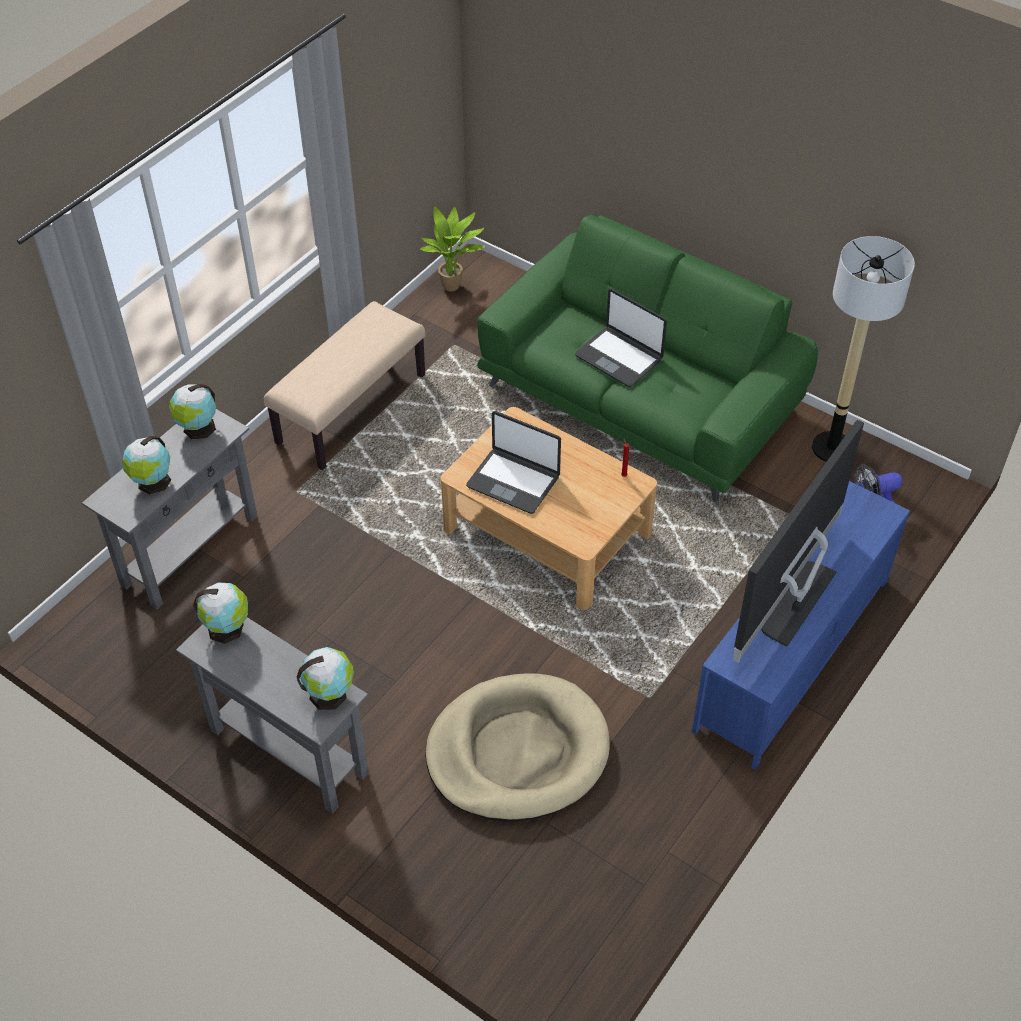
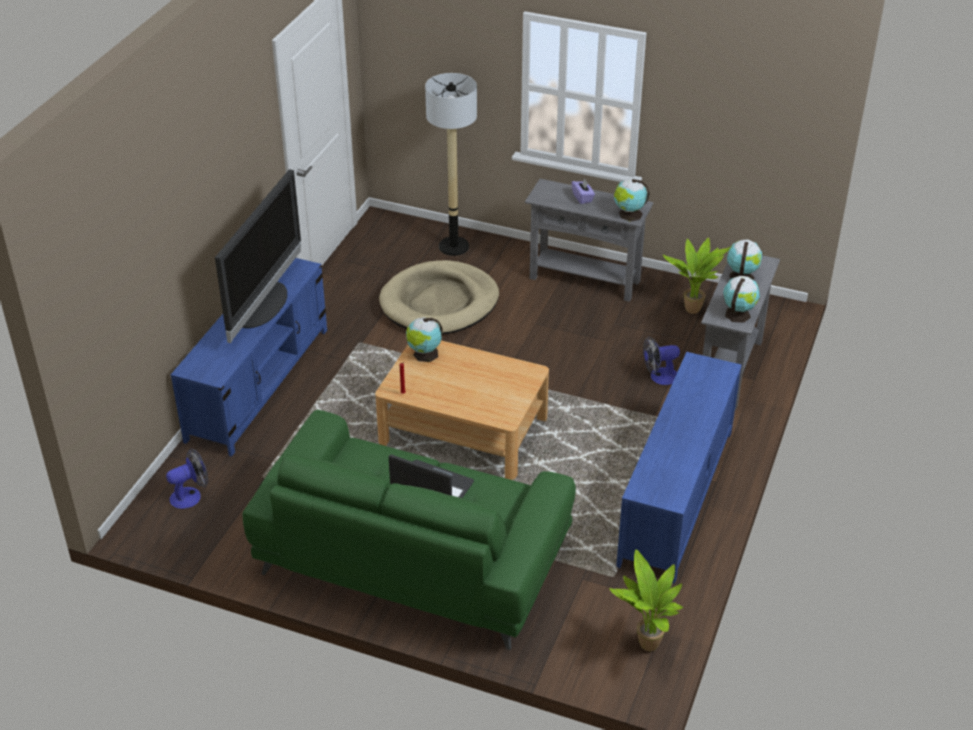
camera: 165 degrees right, 10 degrees down
(169, 661) = (693, 308): none -> potted plant
(276, 680) = (582, 198): none -> purple tissue box
(281, 558) = (659, 377): none -> fan
(330, 694) = (546, 197): globe -> globe (424, 354)
(351, 408) = (676, 497): beige bench -> blue tv stand
(513, 481) = (490, 375): laptop -> none
(832, 448) = (224, 543): floor lamp -> floor lamp (453, 247)

